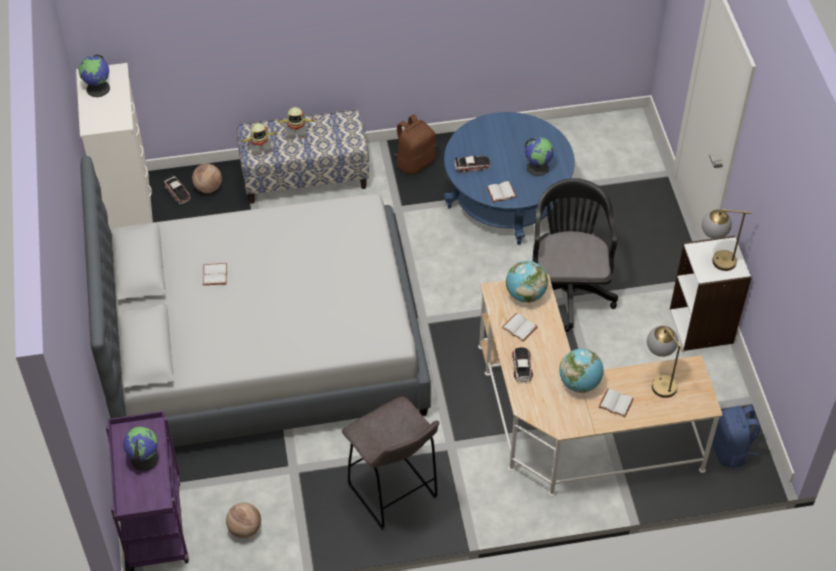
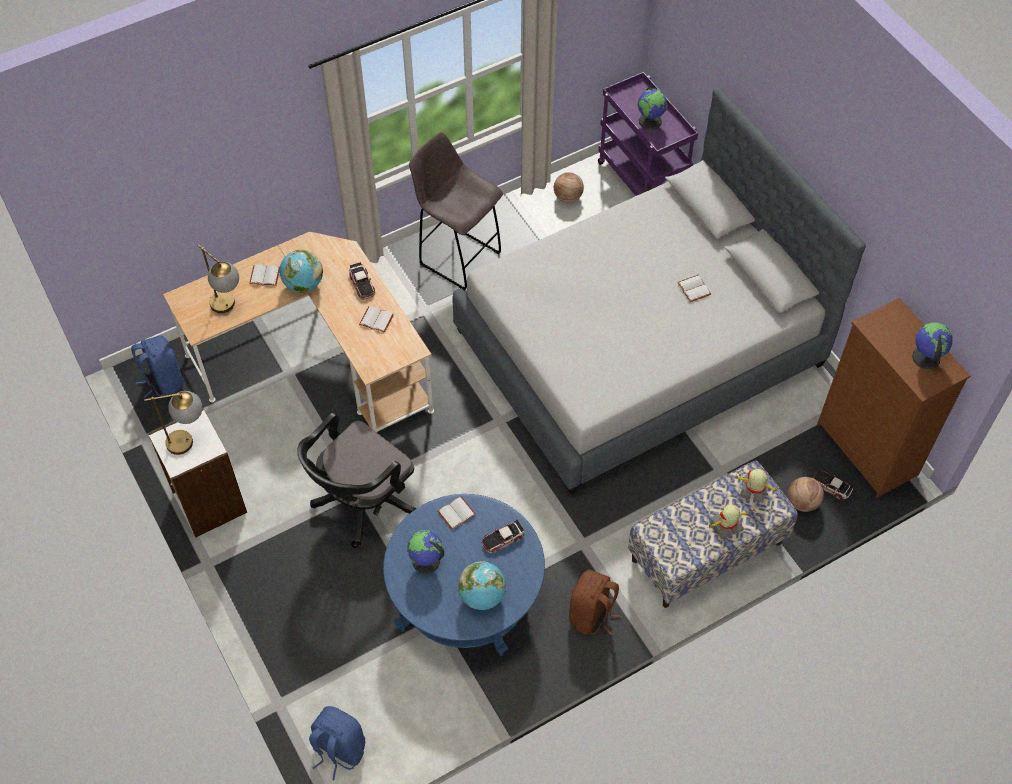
camera: 160 degrees right, 5 degrees up
(129, 208) = (867, 450): white dresser -> brown dresser
(260, 146) = (753, 490): toy robot -> toy robot turned 60 degrees clockwise
(525, 294) = (381, 355): globe -> globe (482, 596)
(567, 288) = (362, 503): black office chair -> black office chair turned 60 degrees clockwise
(633, 136) = (338, 750): none -> blue backpack

